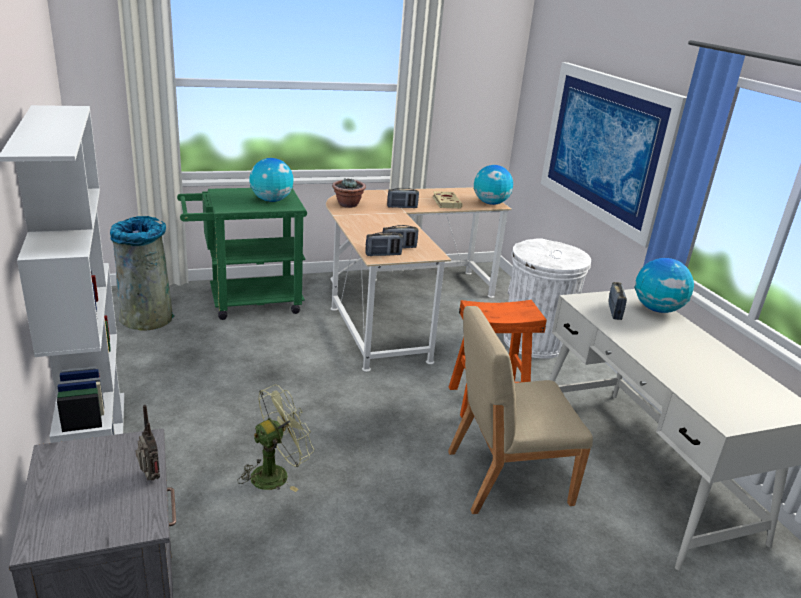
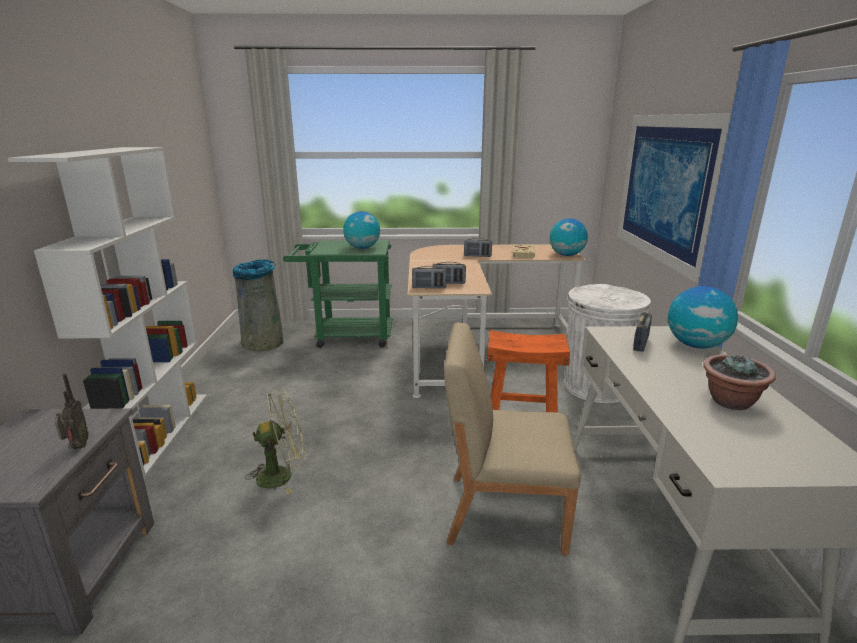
camera: 20 degrees right, 5 degrees down
(348, 205) = (429, 253): potted plant -> potted plant (731, 402)

